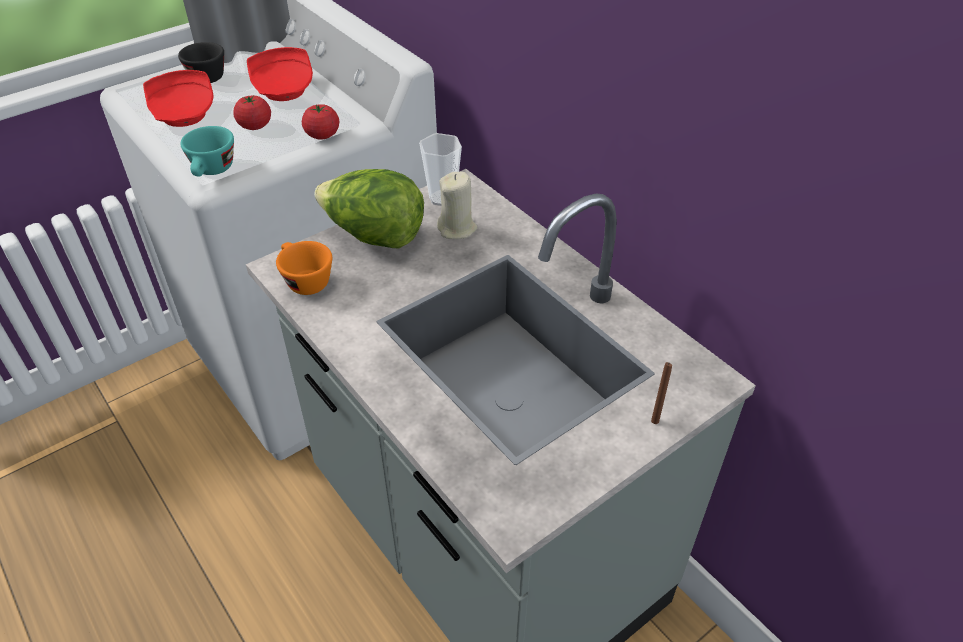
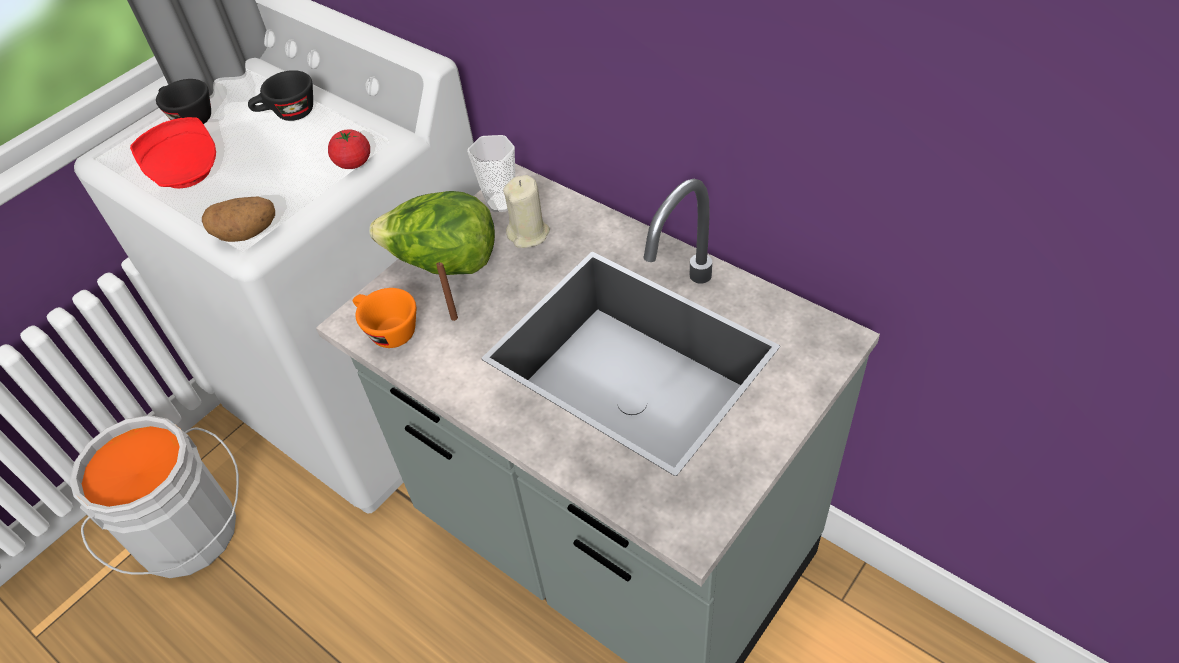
camera: 10 degrees left, 5 degrees up
(125, 441) = (190, 536): none -> grey bucket
(212, 171) = (247, 233): turquoise cup -> potato
(255, 126) = (273, 168): tomato -> none
(284, 88) = (288, 114): red plate -> black cup
(655, 421) = (796, 395): brown candle -> brown candle (454, 318)

